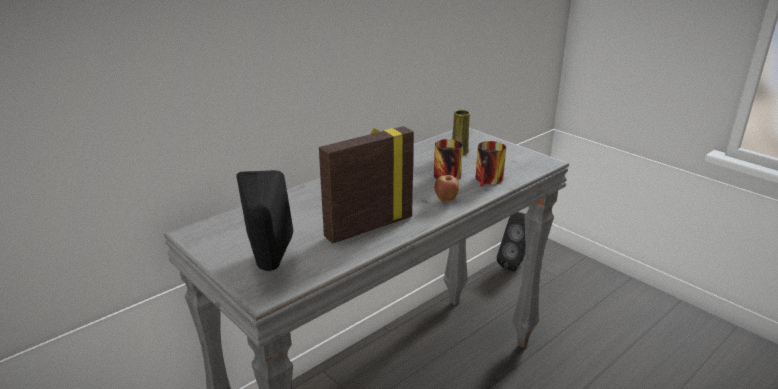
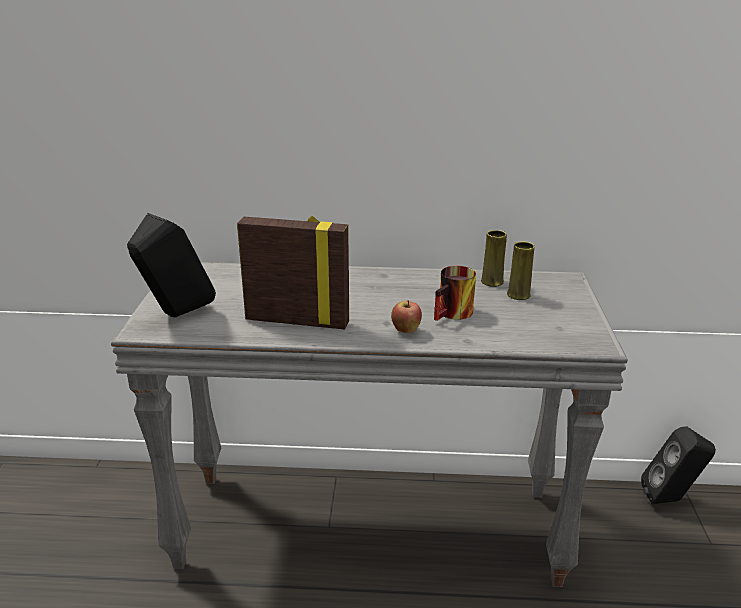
camera: 45 degrees right, 0 degrees up
(431, 150) = (492, 282): none -> yellow vase
(490, 180) = (489, 334): mug -> none

